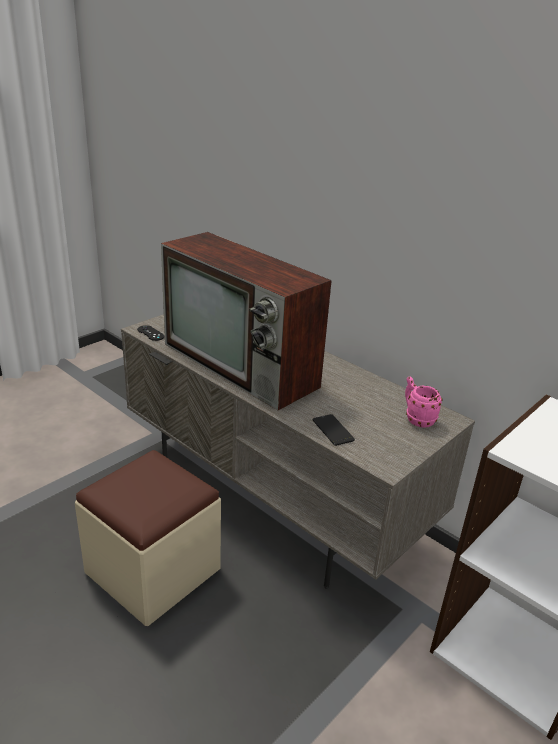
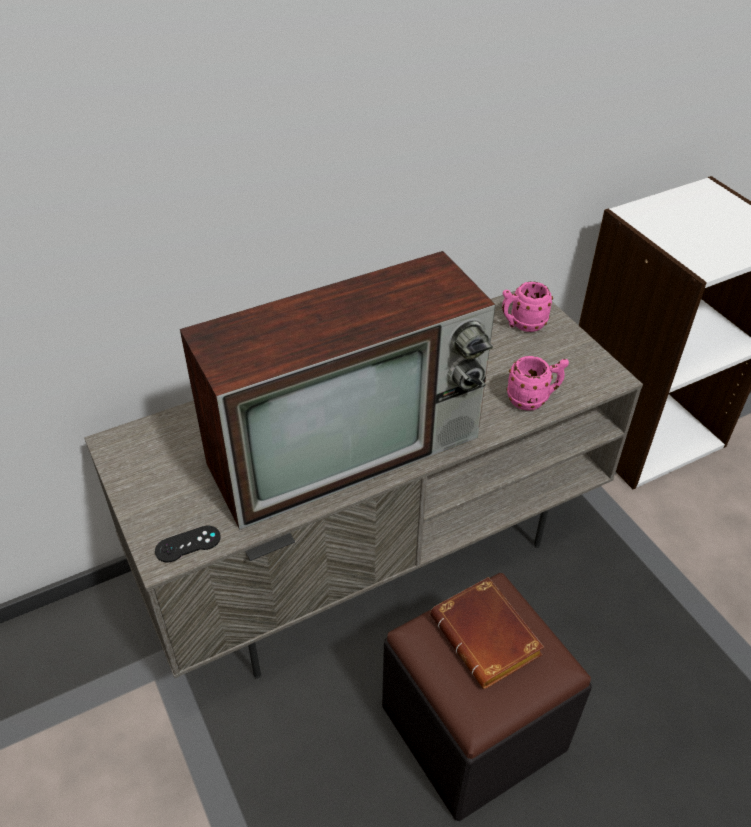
camera: 70 degrees left, 15 degrees up
(153, 570) = (473, 727): beige ottoman -> black ottoman
(156, 486) = (489, 638): none -> brown book
(333, 430) = (533, 399): phone -> pink mug

